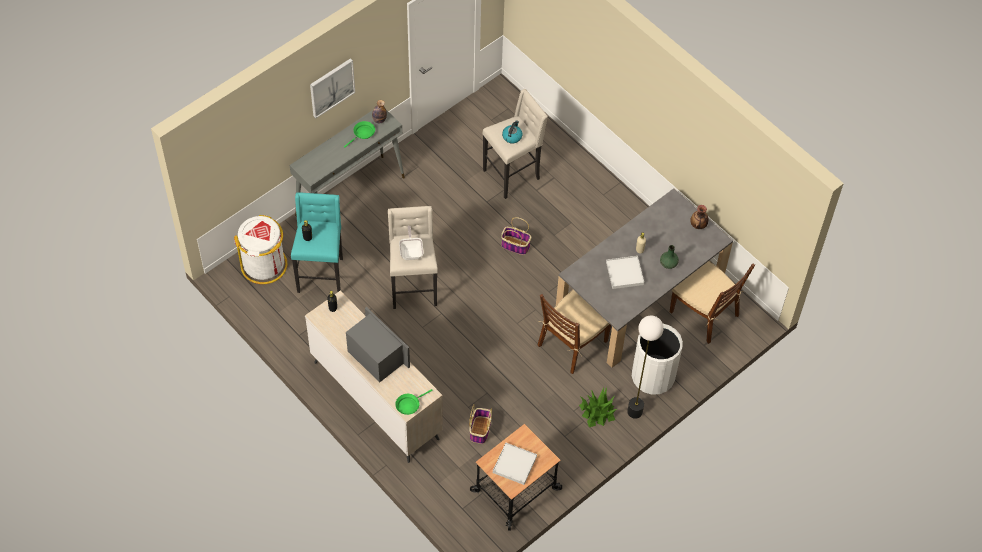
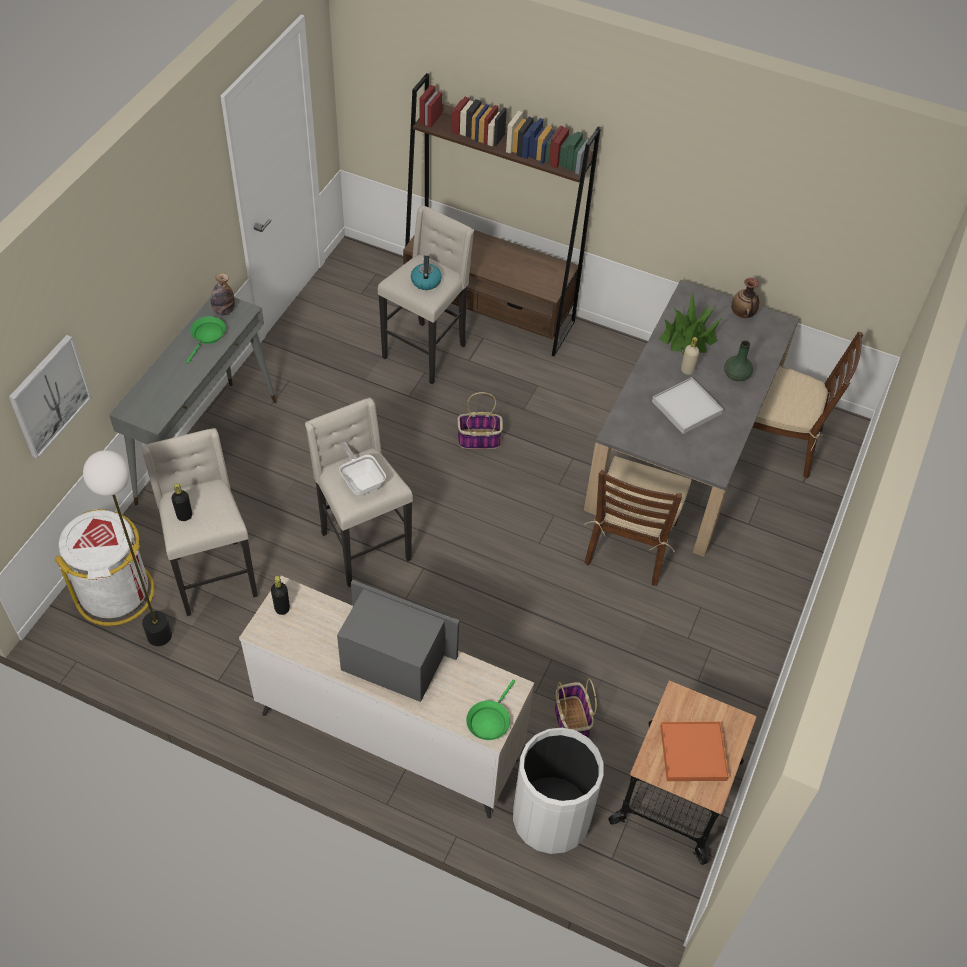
camera: 25 degrees left, 5 degrees down
(321, 274) = (213, 575): turquoise stool -> beige stool
(331, 87) = (142, 261): picture -> picture (49, 396)
(514, 464) = (693, 752): white tray -> orange tray
(567, 160) = (489, 312): none -> brown bookcase
(597, 411) = (722, 626): potted plant -> potted plant (688, 339)
(635, 411) = (771, 605): floor lamp -> floor lamp (159, 635)
(653, 376) = (765, 548): white trash can -> white trash can (551, 817)

